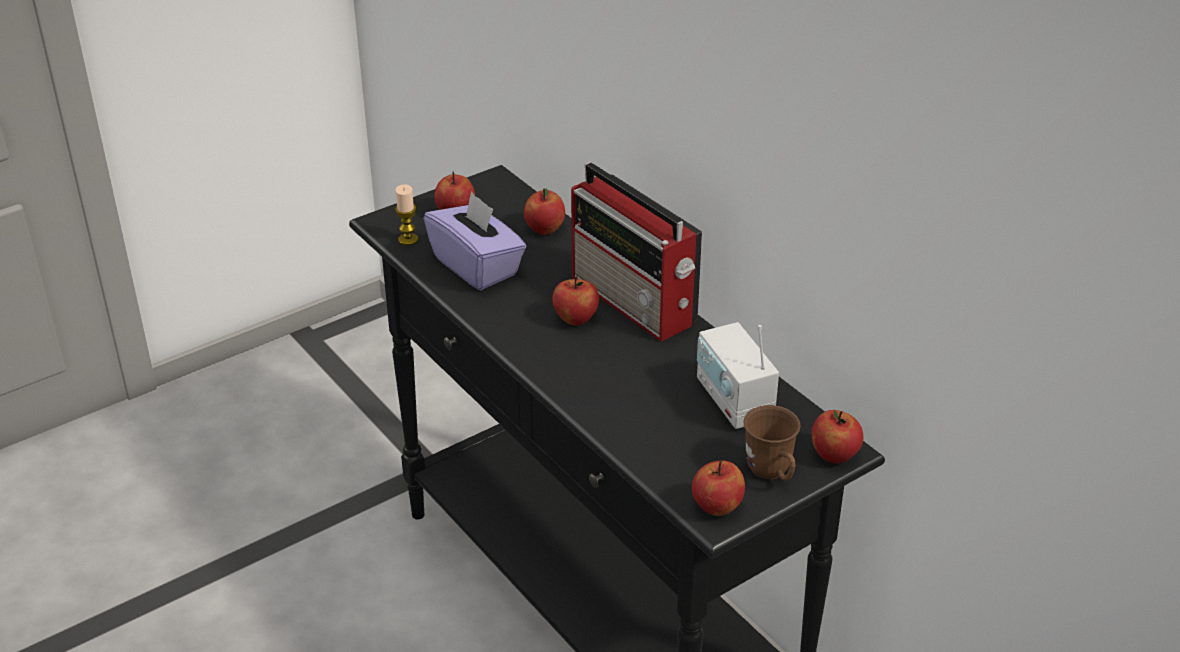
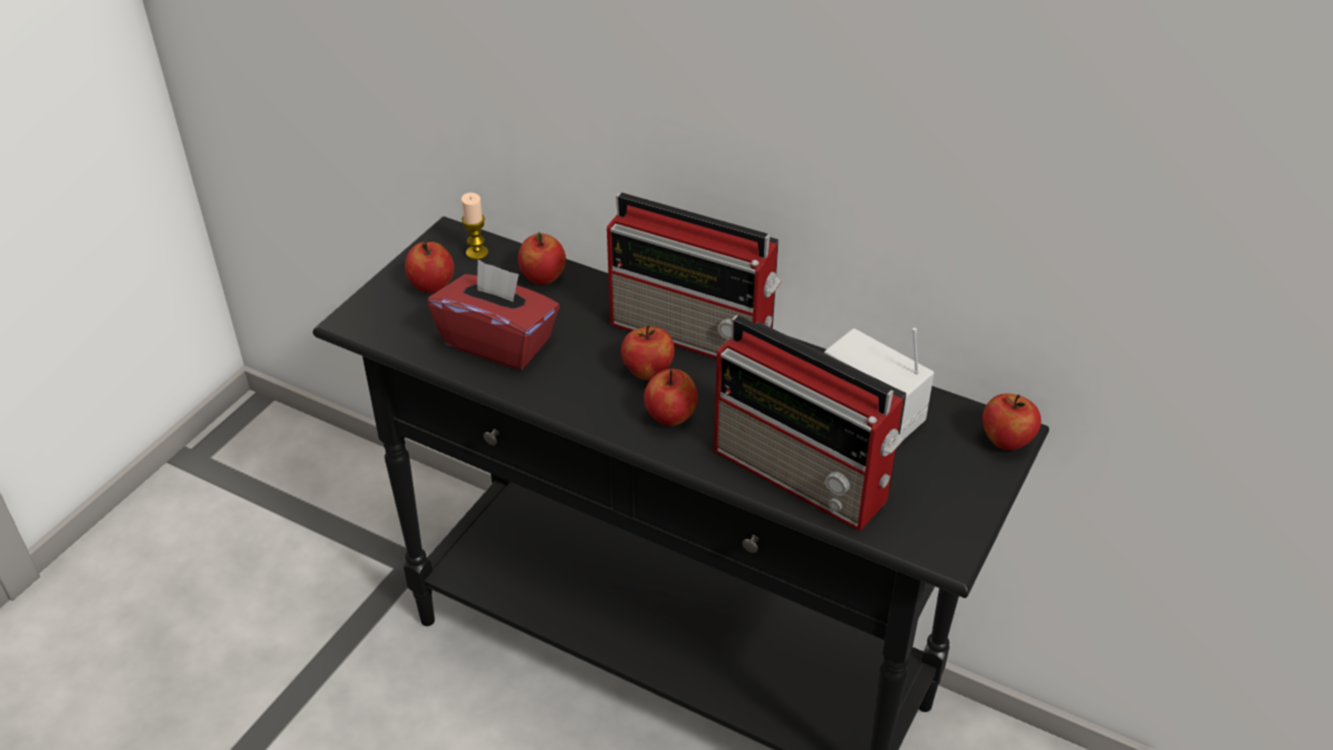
camera: 25 degrees left, 5 degrees up
(408, 239) = (399, 333): candle -> candle (477, 253)
(477, 266) = (499, 342): purple tissue box -> red tissue box
(643, 429) = (804, 476): none -> radio
(717, 507) = (939, 539): apple -> apple (670, 417)
(772, 474) = (964, 482): brown mug -> none

